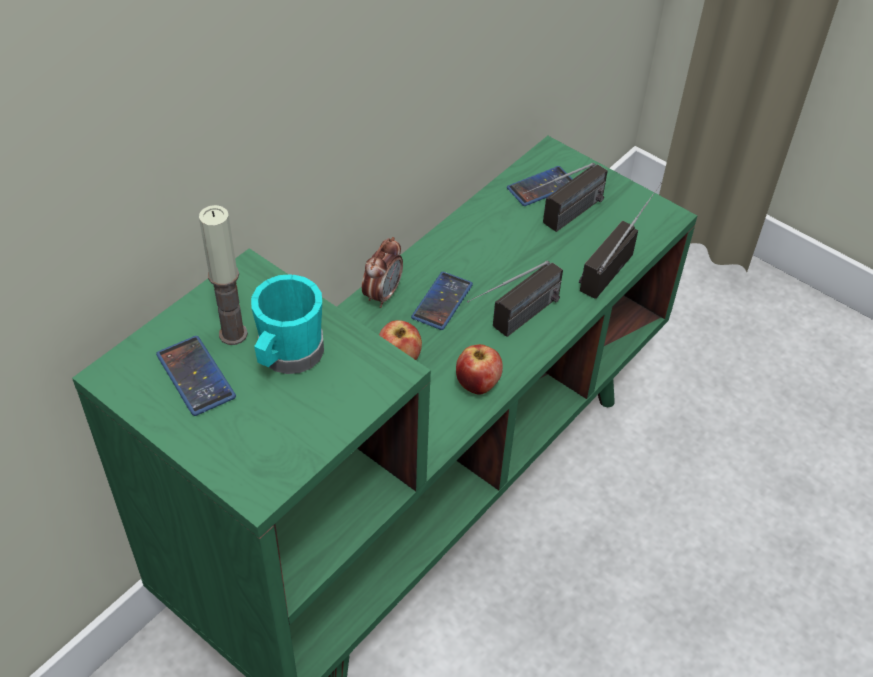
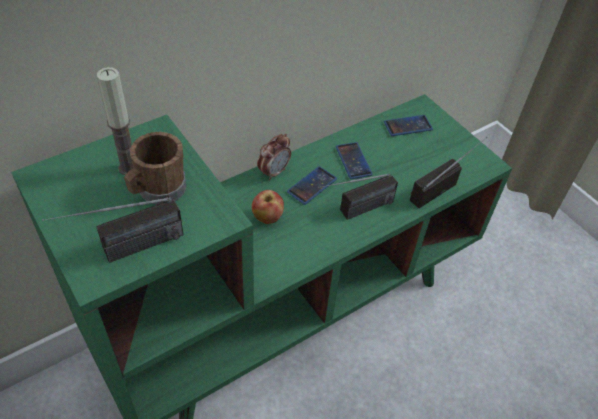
camera: 15 degrees right, 0 degrees up
(195, 376) = (90, 190): phone -> phone (353, 161)
(287, 355) = (158, 191): turquoise mug -> brown mug
(477, 384) = (314, 247): apple -> none
(561, 221) = (414, 151): radio -> radio (124, 251)

